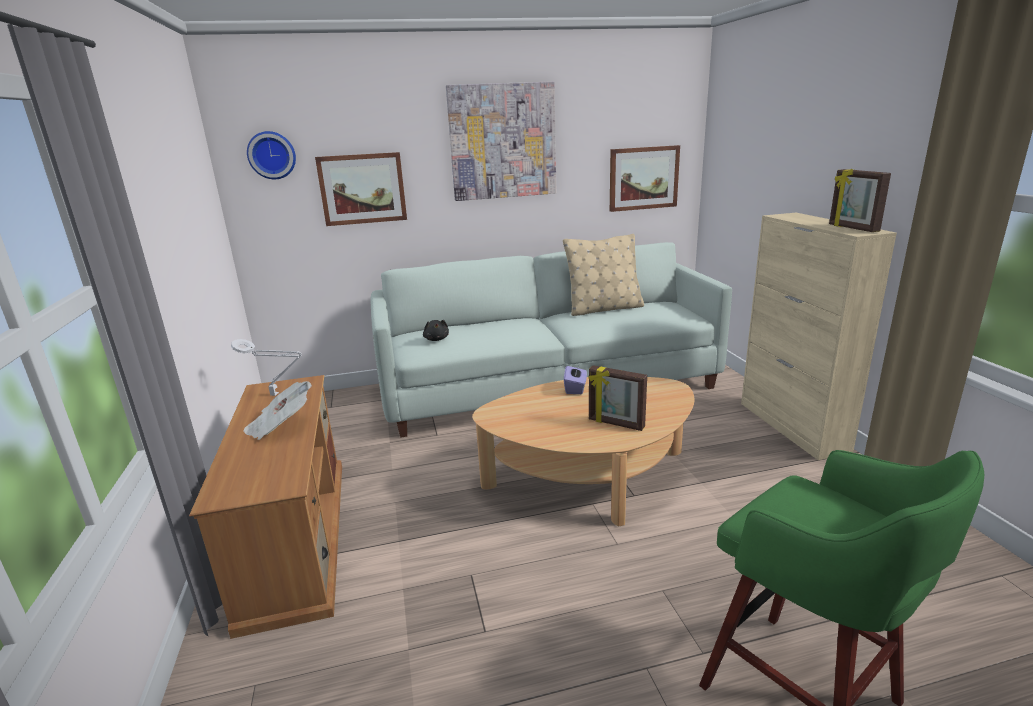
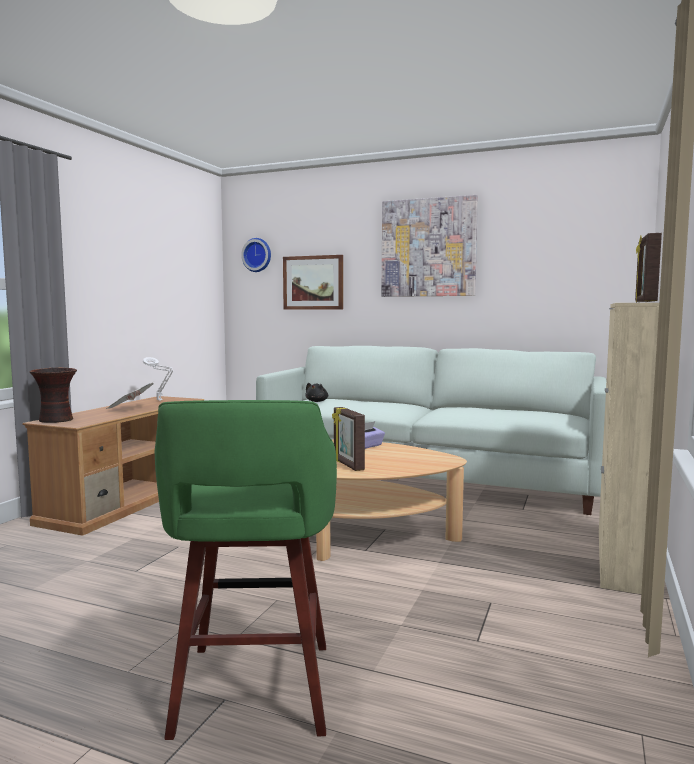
camera: 35 degrees right, 15 degrees down
(232, 488) = (56, 420): none -> vase
(604, 309) = (491, 408): beige pillow -> none
(643, 178) = (574, 287): picture -> none

